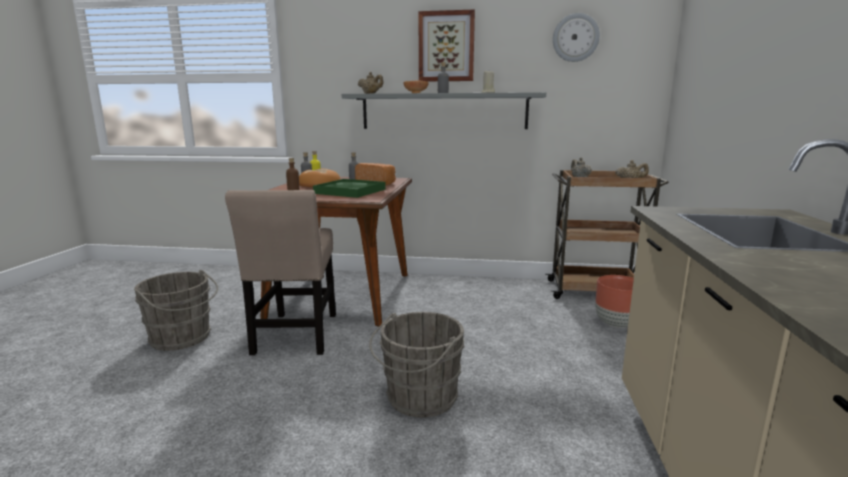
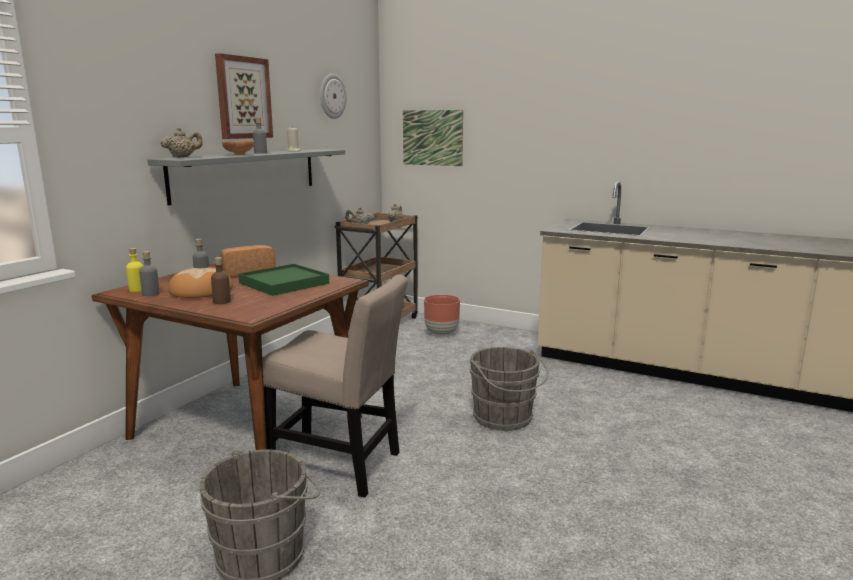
camera: 70 degrees left, 0 degrees up
(699, 78) = (432, 137): none -> picture

